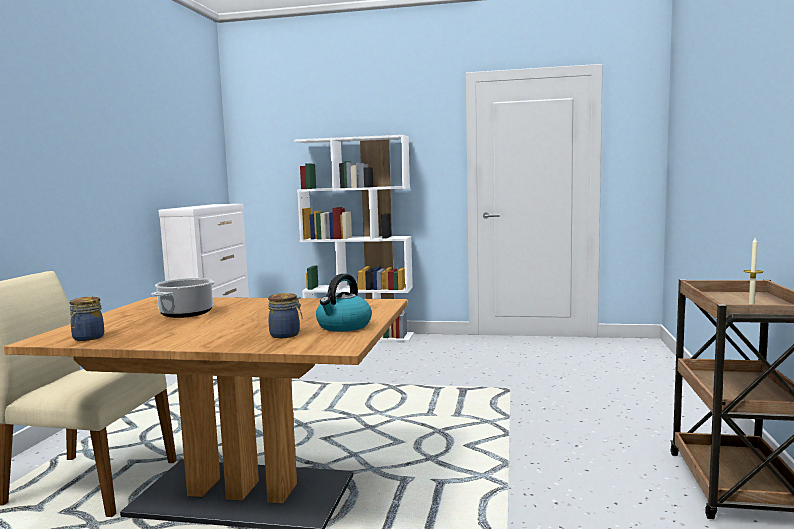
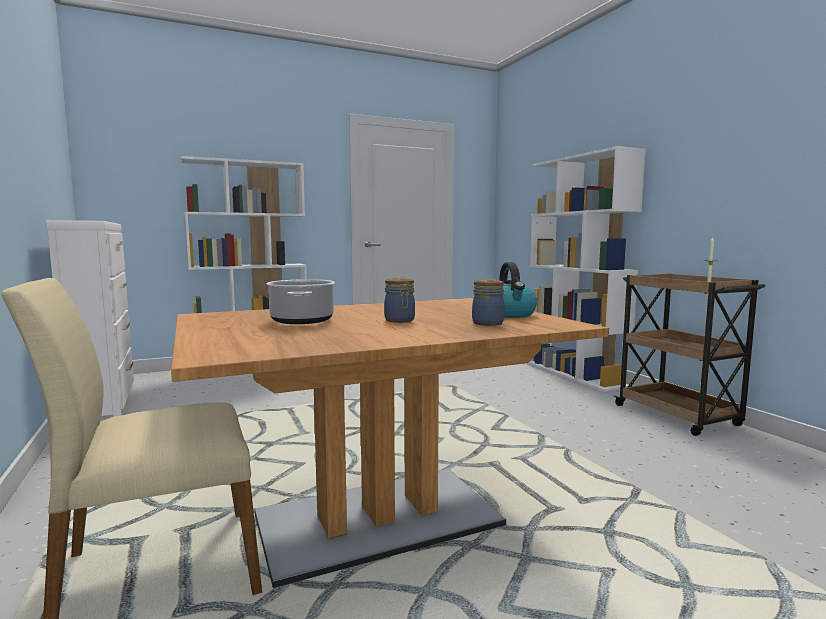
camera: 35 degrees left, 0 degrees up
(87, 338) = (274, 348): jar -> jar (400, 320)
(691, 402) = (574, 374): none -> white bookcase

